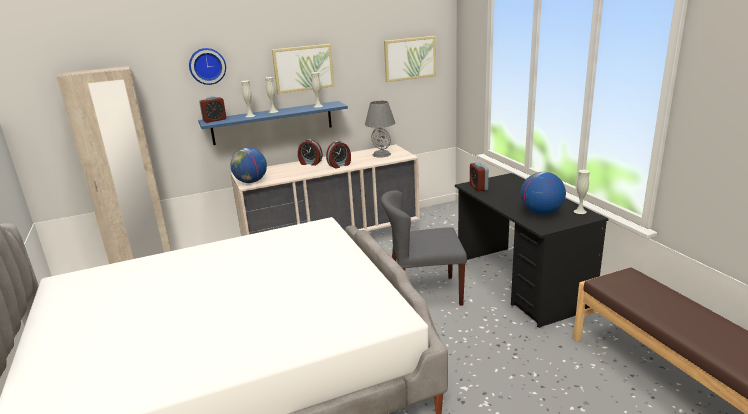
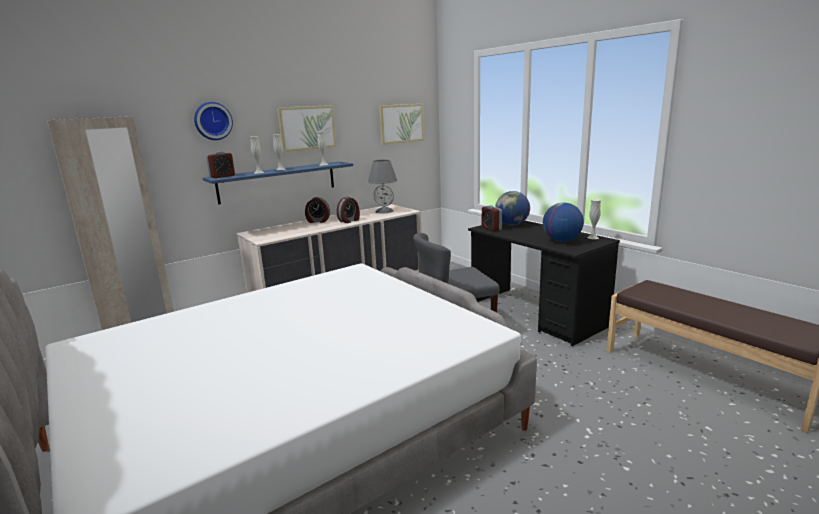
camera: 15 degrees left, 5 degrees down
(251, 182) = (265, 238): globe -> globe (512, 224)

